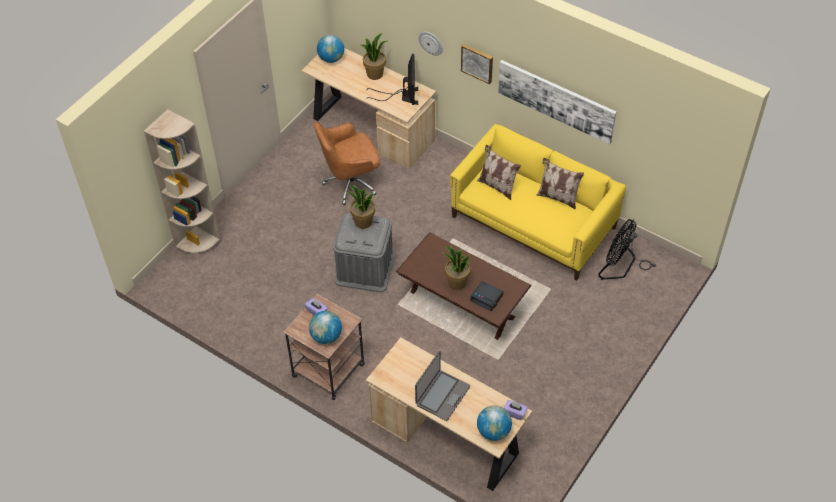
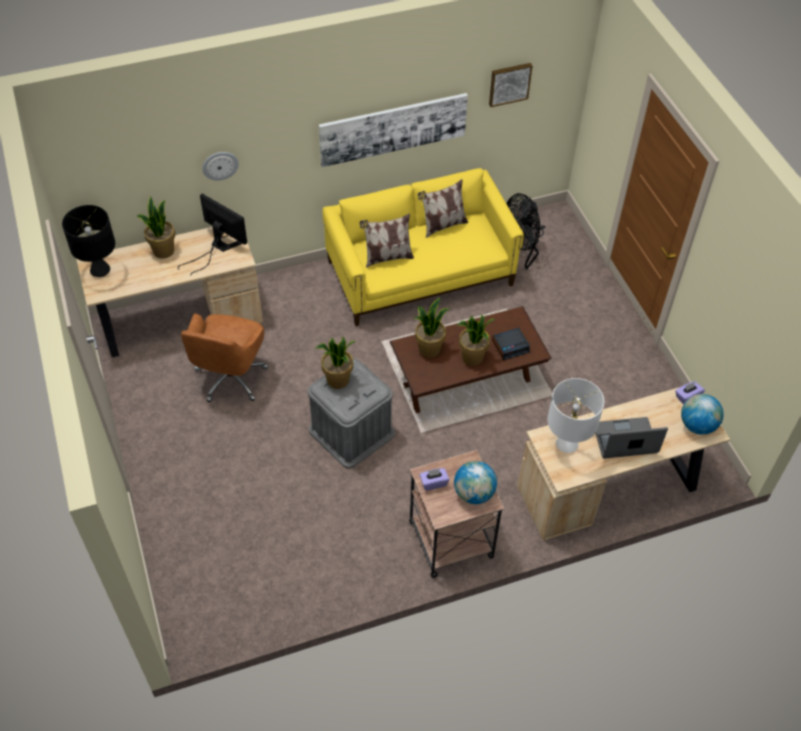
camera: 55 degrees left, 0 degrees up
(198, 244) = (172, 564): beige bookcase -> none
(331, 58) = (100, 271): globe -> black table lamp
(408, 365) = (566, 445): none -> white table lamp
(442, 256) = (429, 349): none -> potted plant
(442, 395) = (625, 440): laptop -> laptop turned 75 degrees counterclockwise
(477, 62) = (287, 149): picture -> picture (509, 83)

